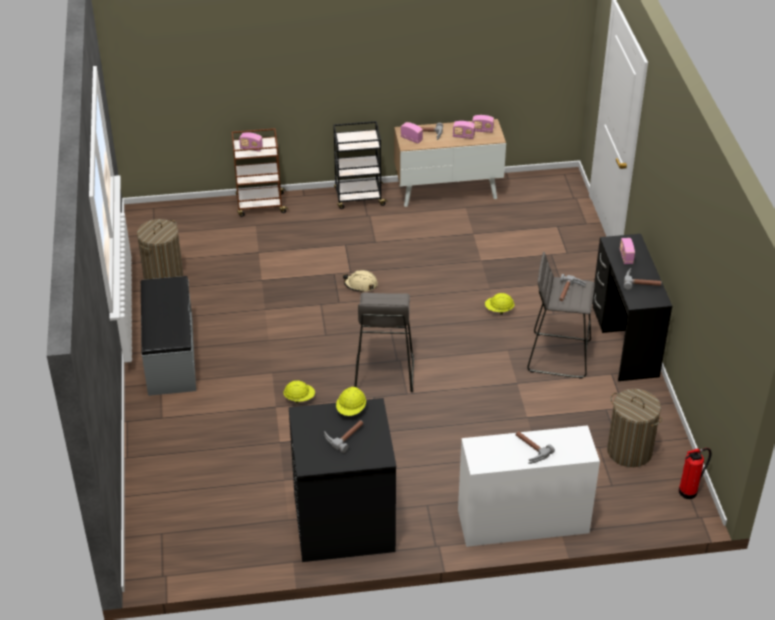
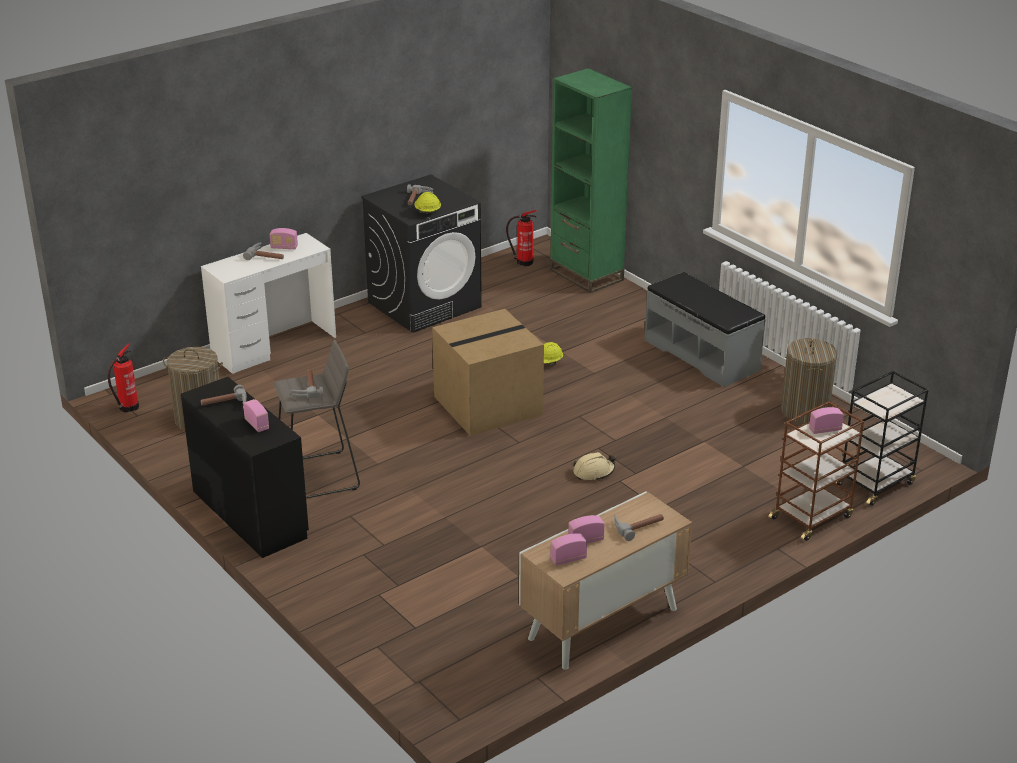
camera: 150 degrees right, 10 degrees down
(155, 500) = (586, 275): none -> green bookcase
(194, 549) = (523, 262): none -> fire extinguisher
(358, 197) = (708, 570): black cart -> black cart (875, 483)
(383, 373) = (488, 404): grey stool -> cardboard box
(411, 139) = (650, 512): radio -> radio (284, 247)
(499, 310) = (416, 498): yellow hard hat -> none

